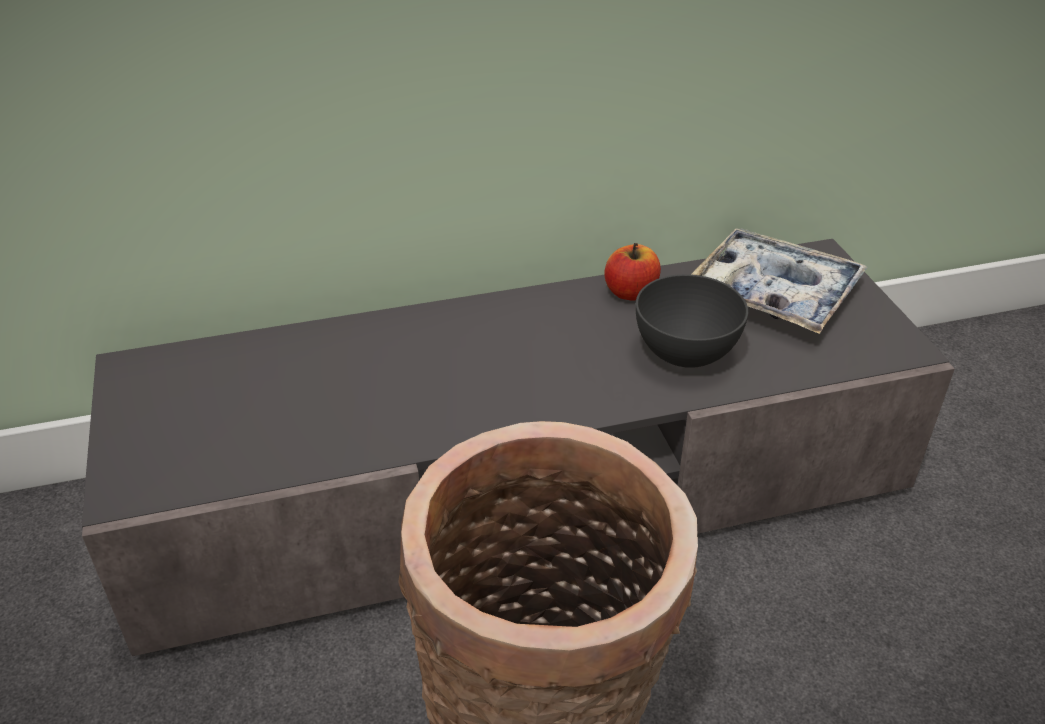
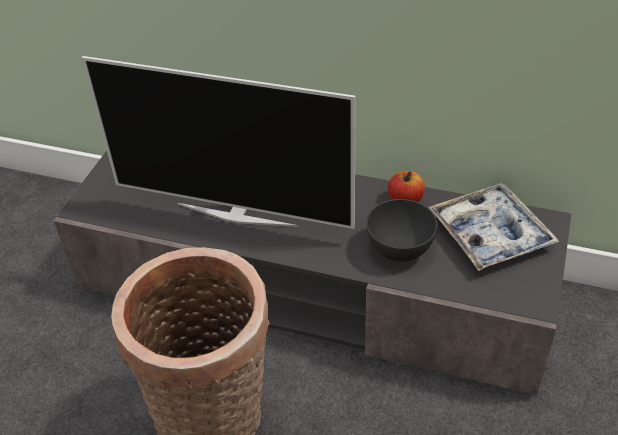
camera: 35 degrees right, 5 degrees up
(411, 397) = (237, 213): none -> television

